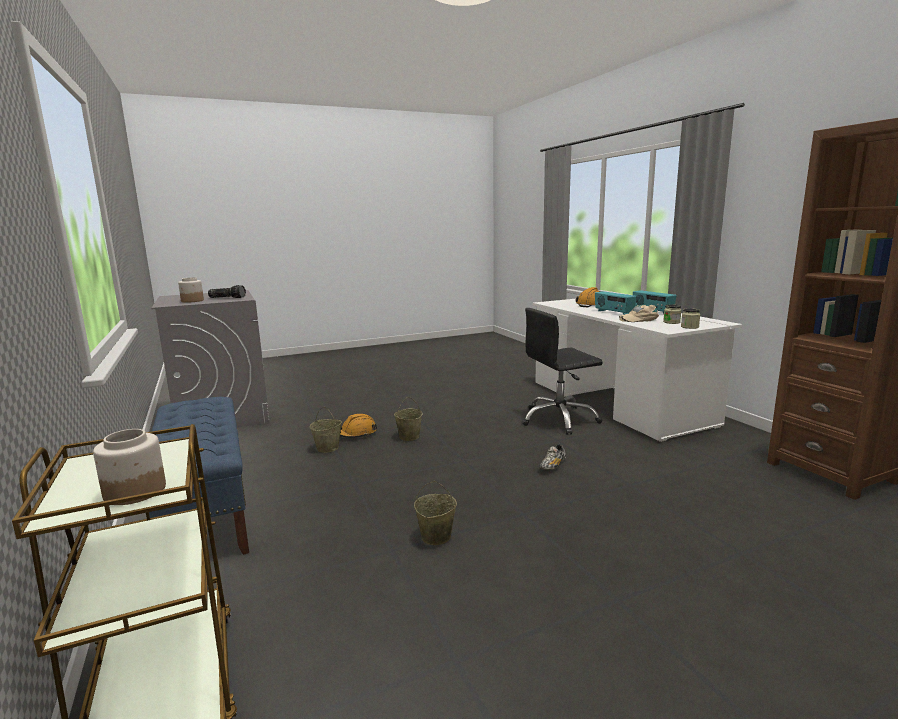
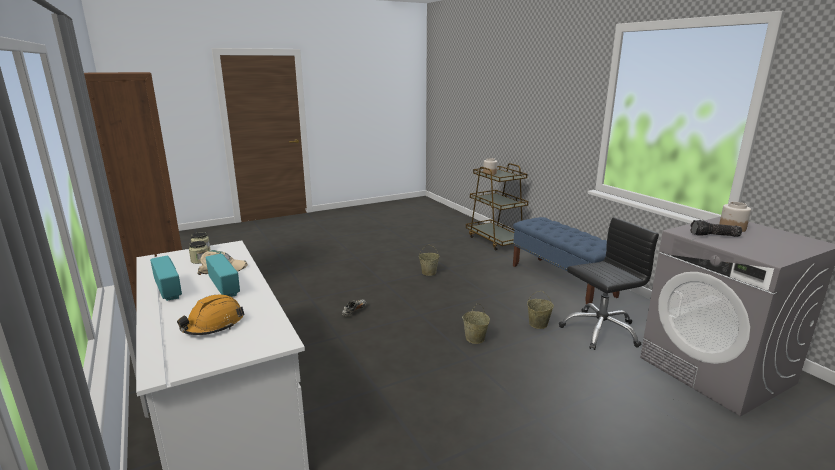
camera: 175 degrees right, 5 degrees up
(357, 434) = (527, 342): orange hard hat -> none
(559, 419) = (320, 367): black office chair -> black office chair (600, 330)

